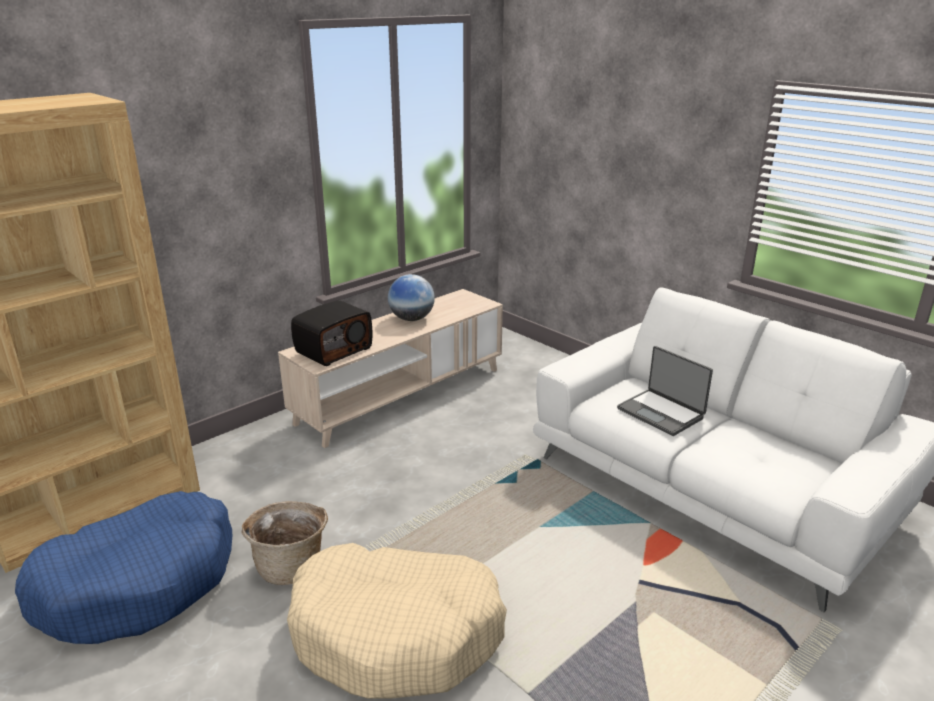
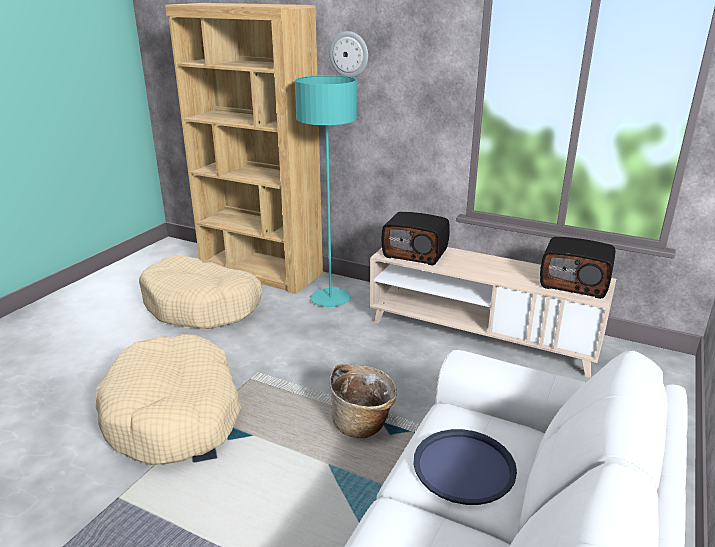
camera: 70 degrees right, 0 degrees up
(139, 582) = (202, 306): blue dog bed -> beige dog bed
(153, 152) = (349, 54): none -> wall clock
(243, 466) = (330, 299): none -> turquoise floor lamp
(291, 565) = (232, 350): basket -> basket (363, 424)
(411, 319) = (510, 269): globe -> none
(458, 303) = (575, 283): none -> radio
(661, 413) = (464, 467): laptop -> blue tray

